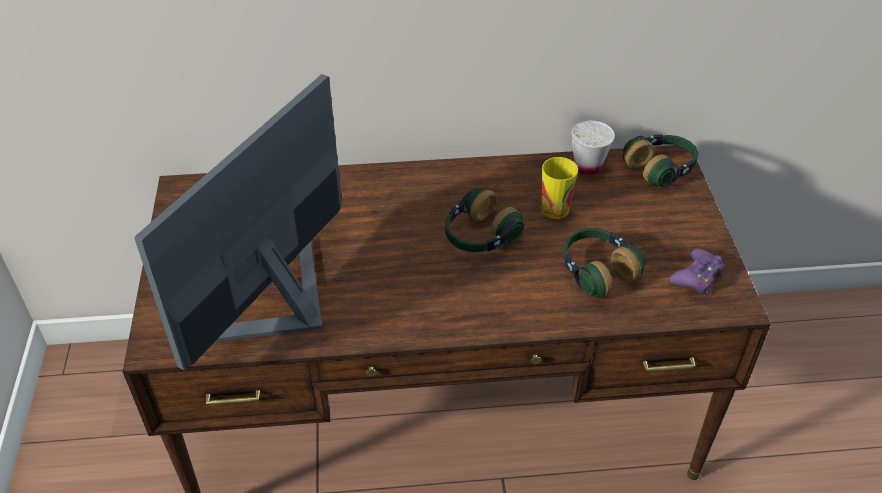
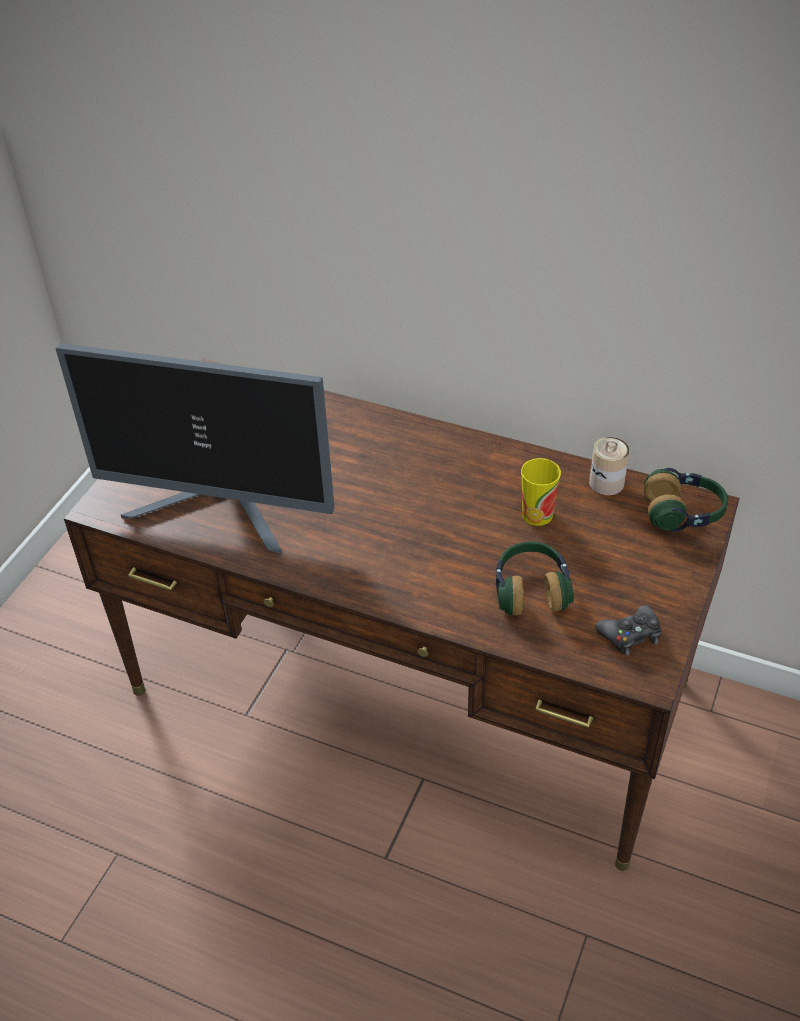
camera: 30 degrees right, 0 degrees up
(279, 306) = (219, 511): monitor -> monitor turned 135 degrees counterclockwise
(479, 236) = (442, 514): headphones -> none
(587, 166) = (606, 483): white cup -> can
(697, 277) = (630, 635): purple game controller -> black game controller

